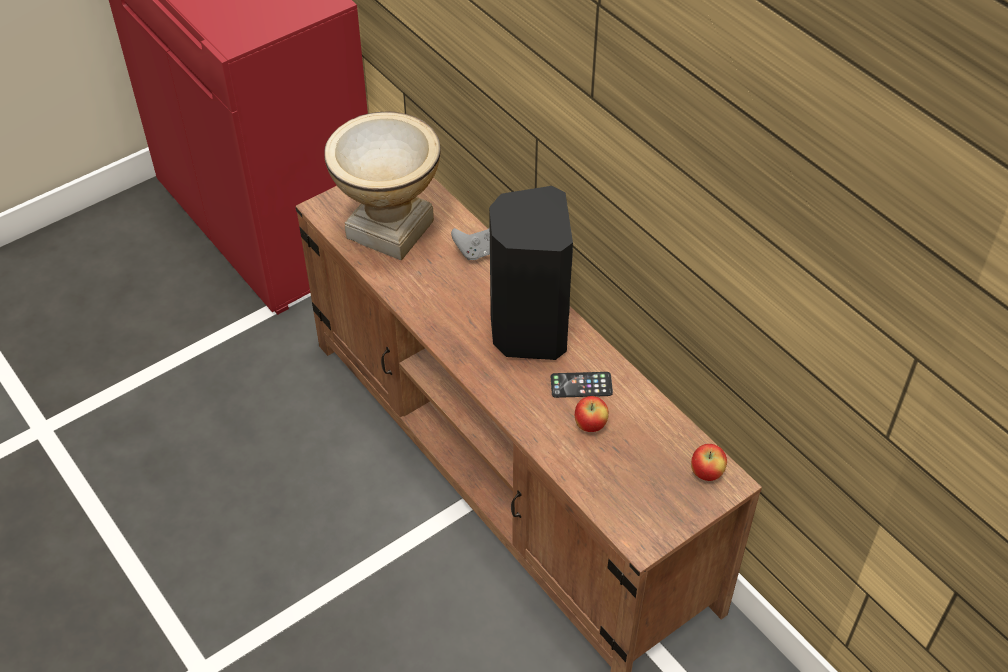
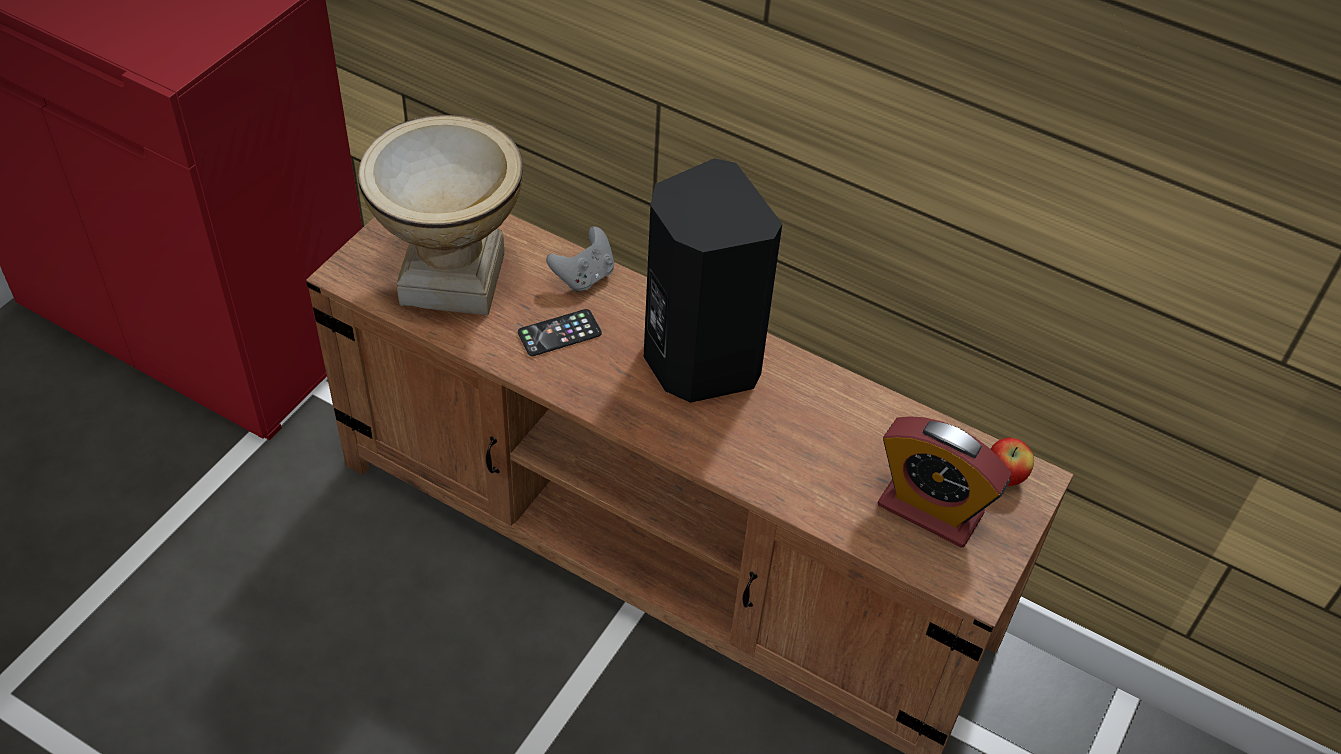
camera: 25 degrees left, 0 degrees up
(581, 385) = (799, 412): phone -> phone (559, 333)
(590, 425) = (837, 459): apple -> none
(638, 479) = (930, 509): none -> alarm clock

